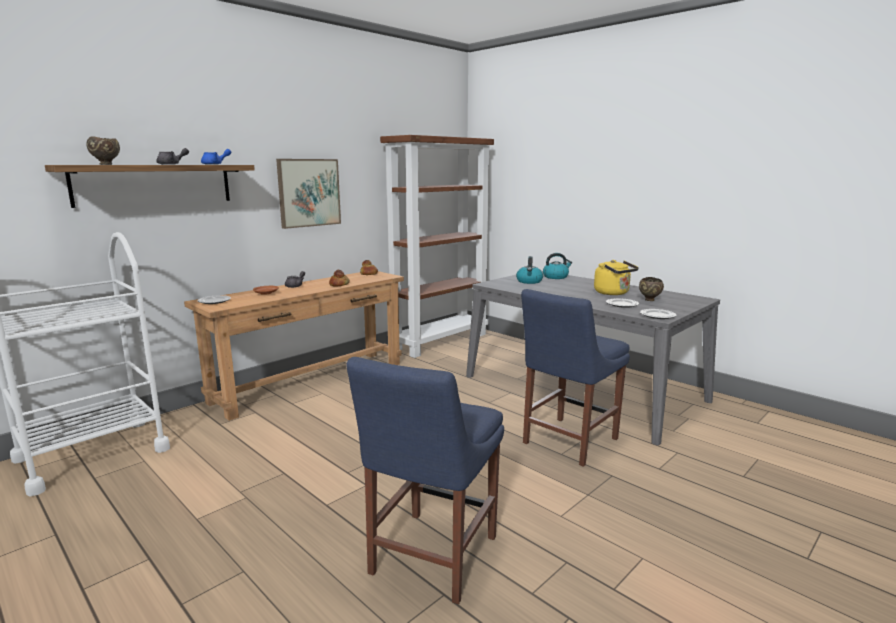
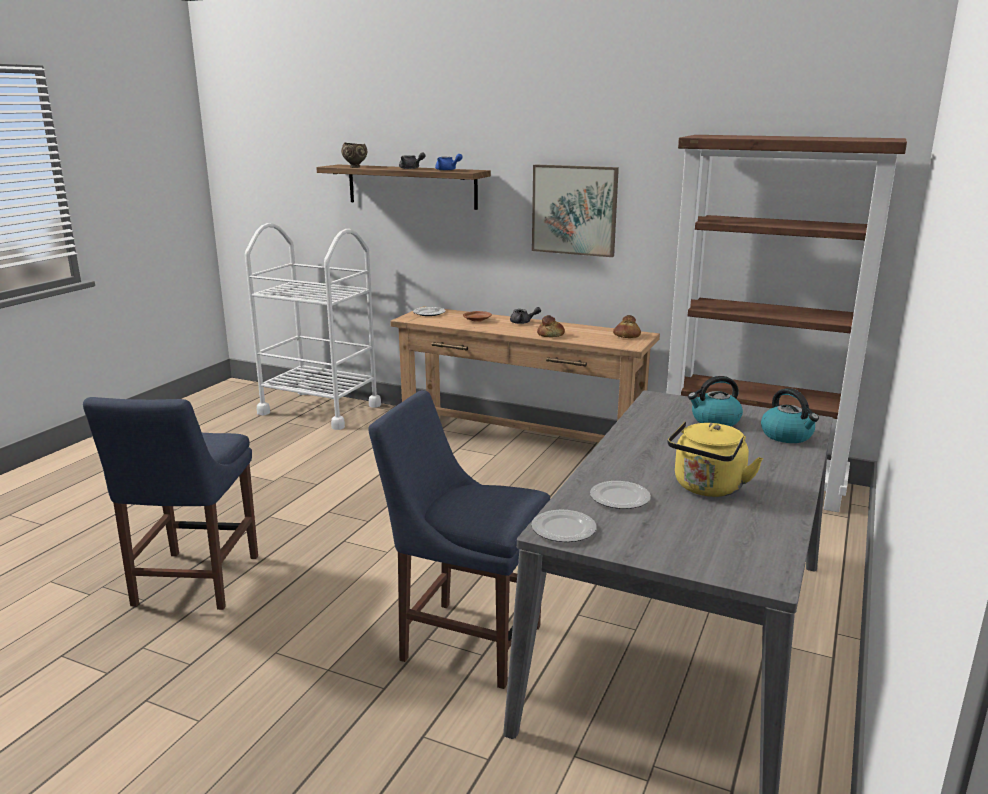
camera: 70 degrees right, 5 degrees up
(430, 558) = (193, 583): blue chair -> blue chair turned 90 degrees counterclockwise
(649, 300) = (686, 522): brown bowl -> none

